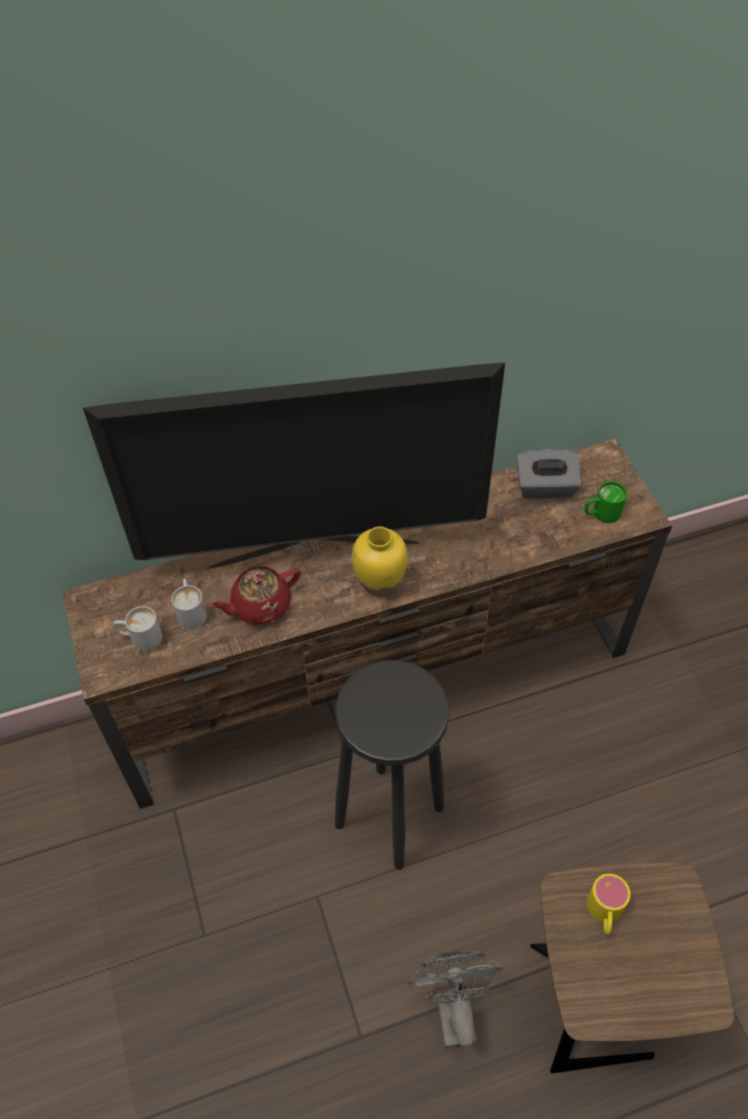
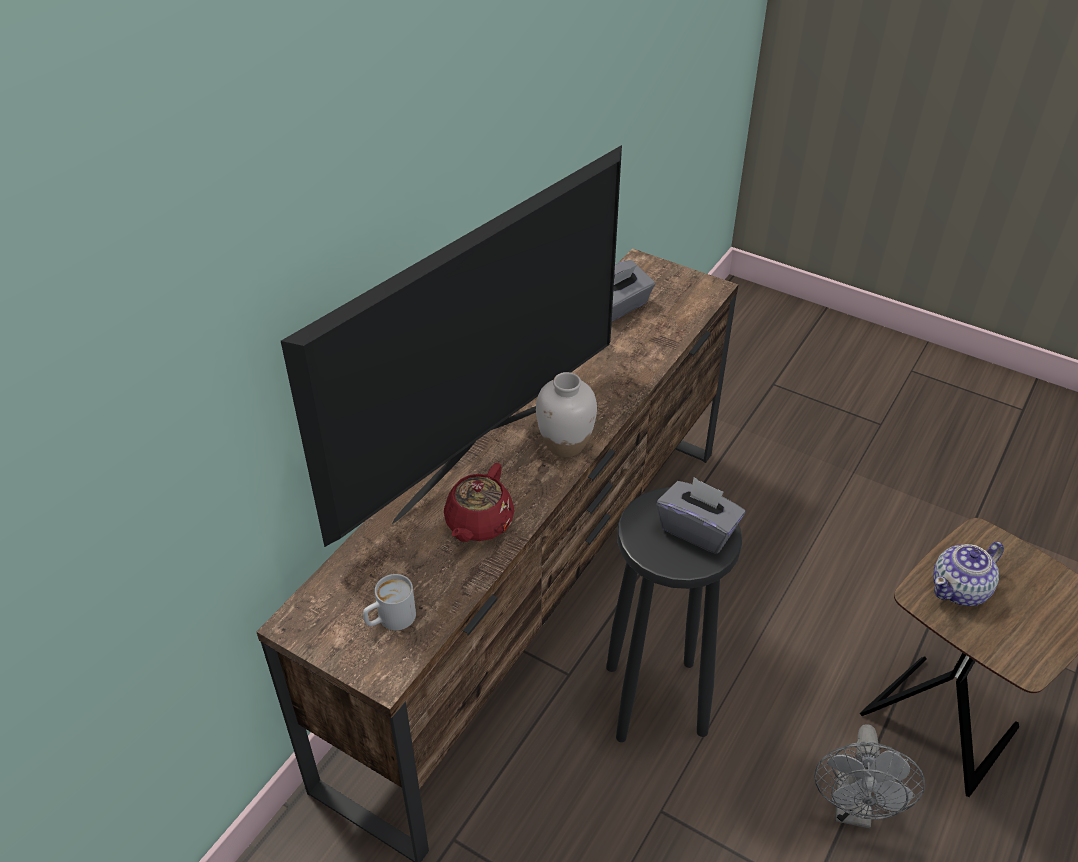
camera: 40 degrees left, 10 degrees down
(191, 611) = (416, 567): white mug -> none
(380, 583) = (565, 445): yellow vase -> white vase
(405, 716) = (698, 530): none -> grey tissue box
(452, 1006) = (853, 809): grey fan -> grey fan turned 120 degrees counterclockwise
(601, 514) = (680, 303): green mug -> none
(604, 913) = (960, 589): yellow mug -> teapot

